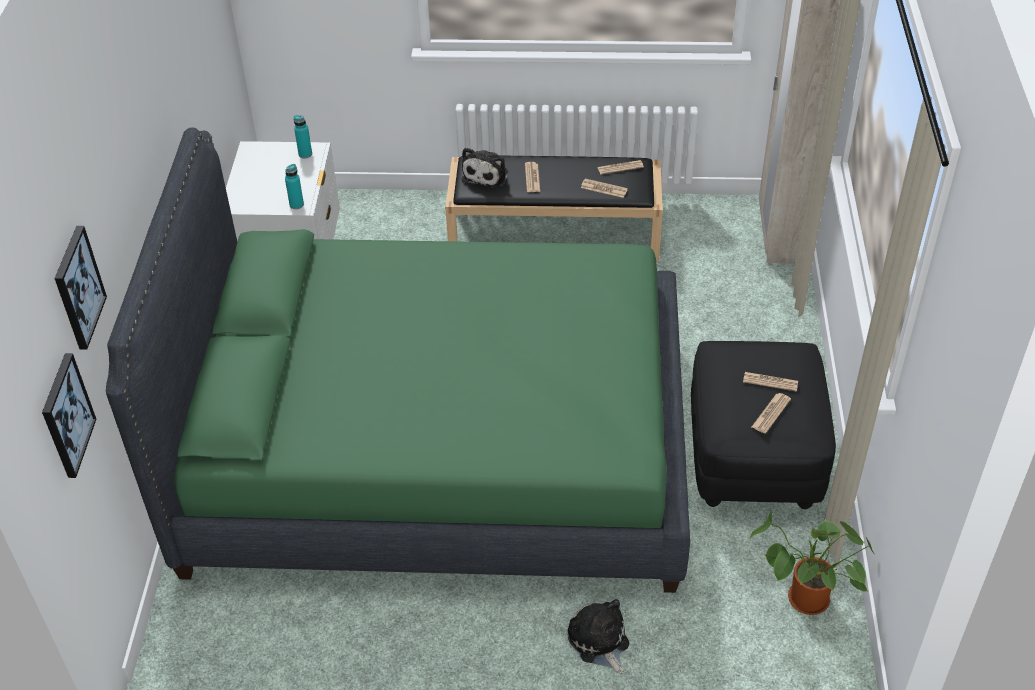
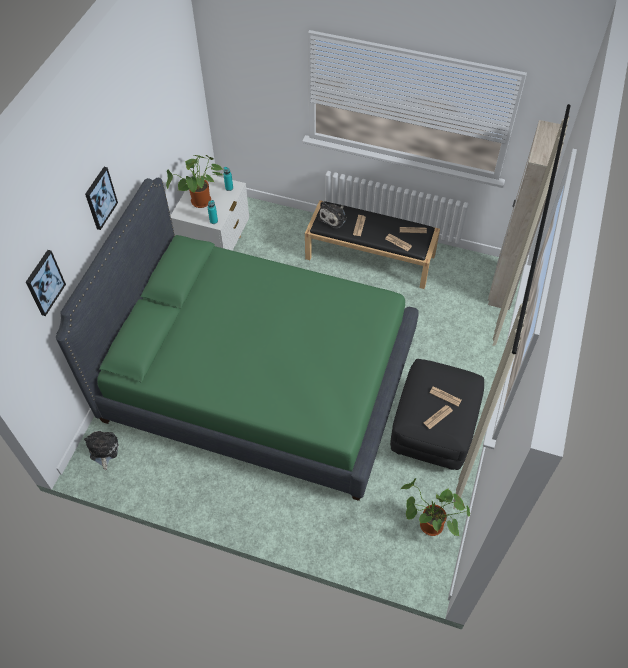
camera: 15 degrees right, 10 degrees up
(66, 415) = (26, 351): picture -> picture (100, 198)
(265, 184) = (201, 203): none -> potted plant
(599, 642) = (307, 519): plush toy -> plush toy (103, 450)

